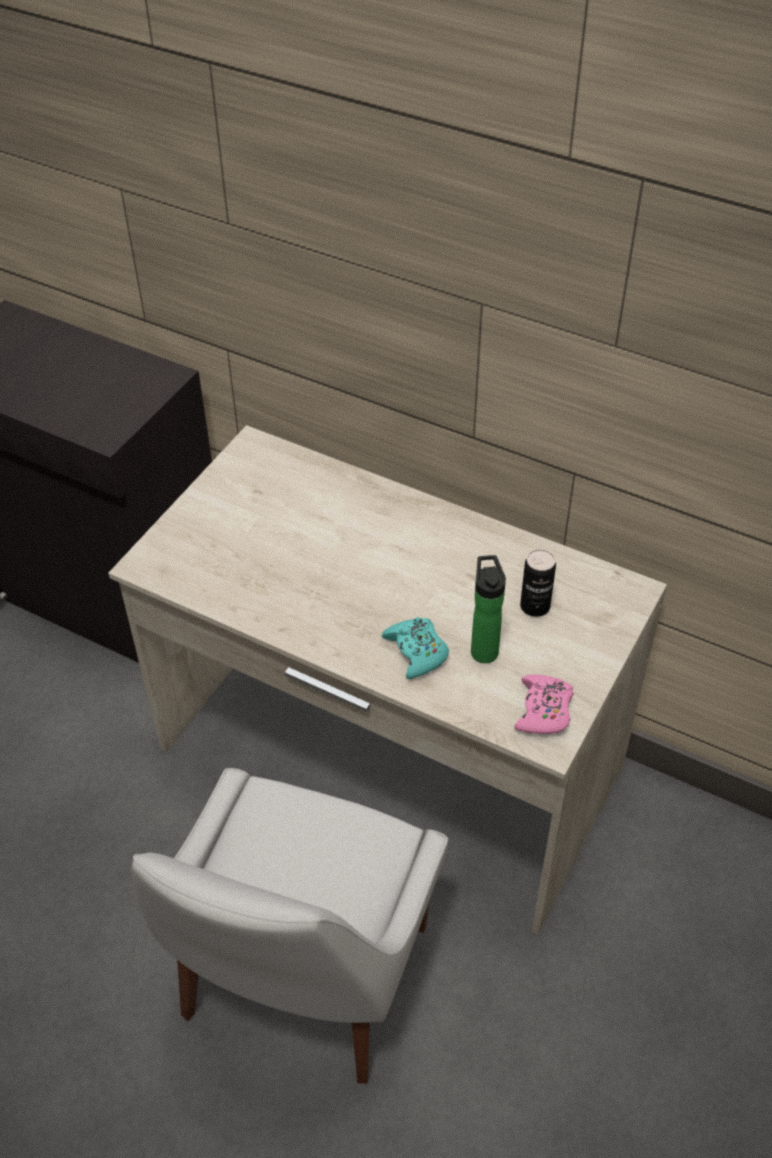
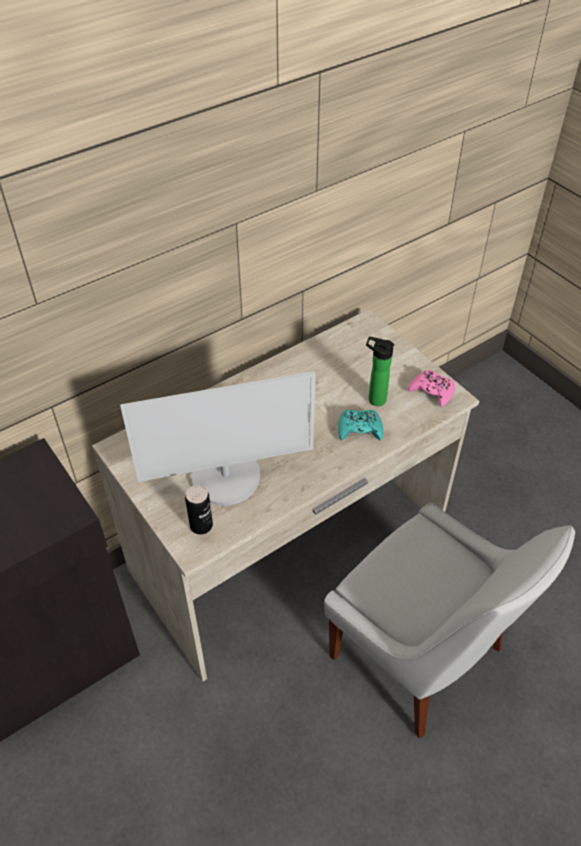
camera: 65 degrees left, 0 degrees up
(261, 552) = (226, 477): none -> monitor
(535, 606) = (354, 365): can -> can (201, 525)

